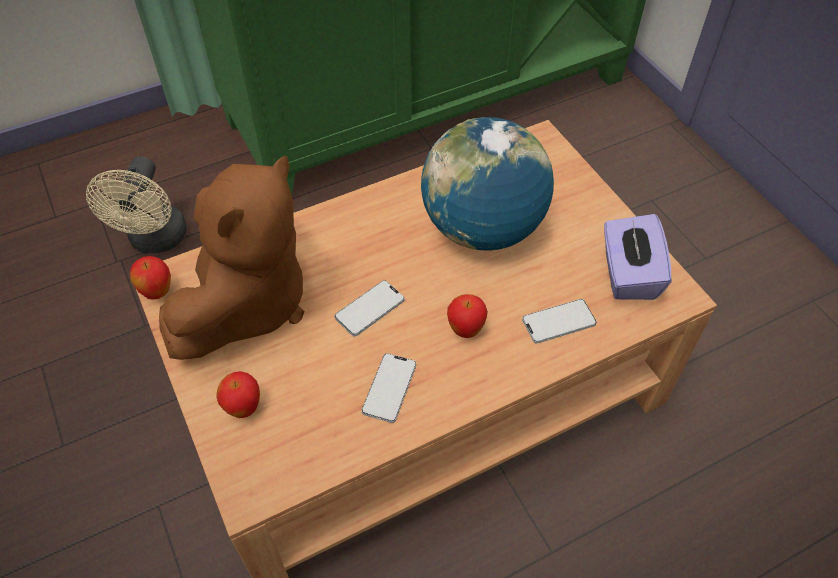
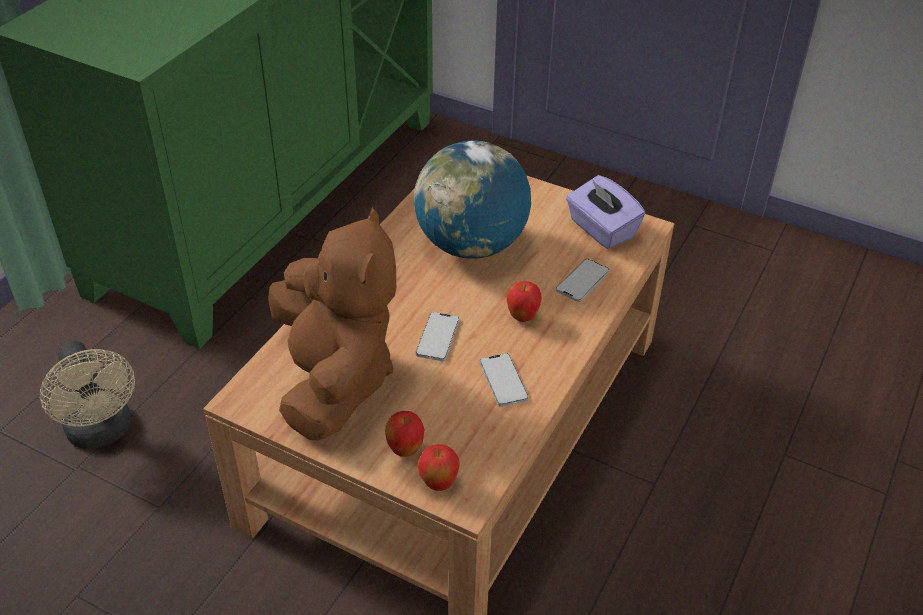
camera: 35 degrees left, 10 degrees down
(157, 292) = (246, 410): apple -> apple (438, 483)

